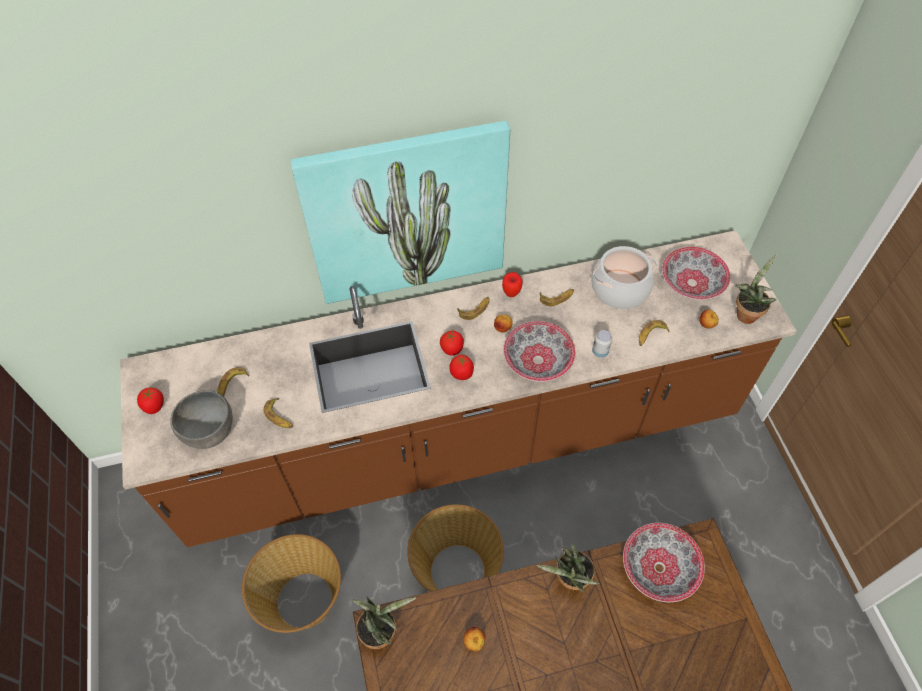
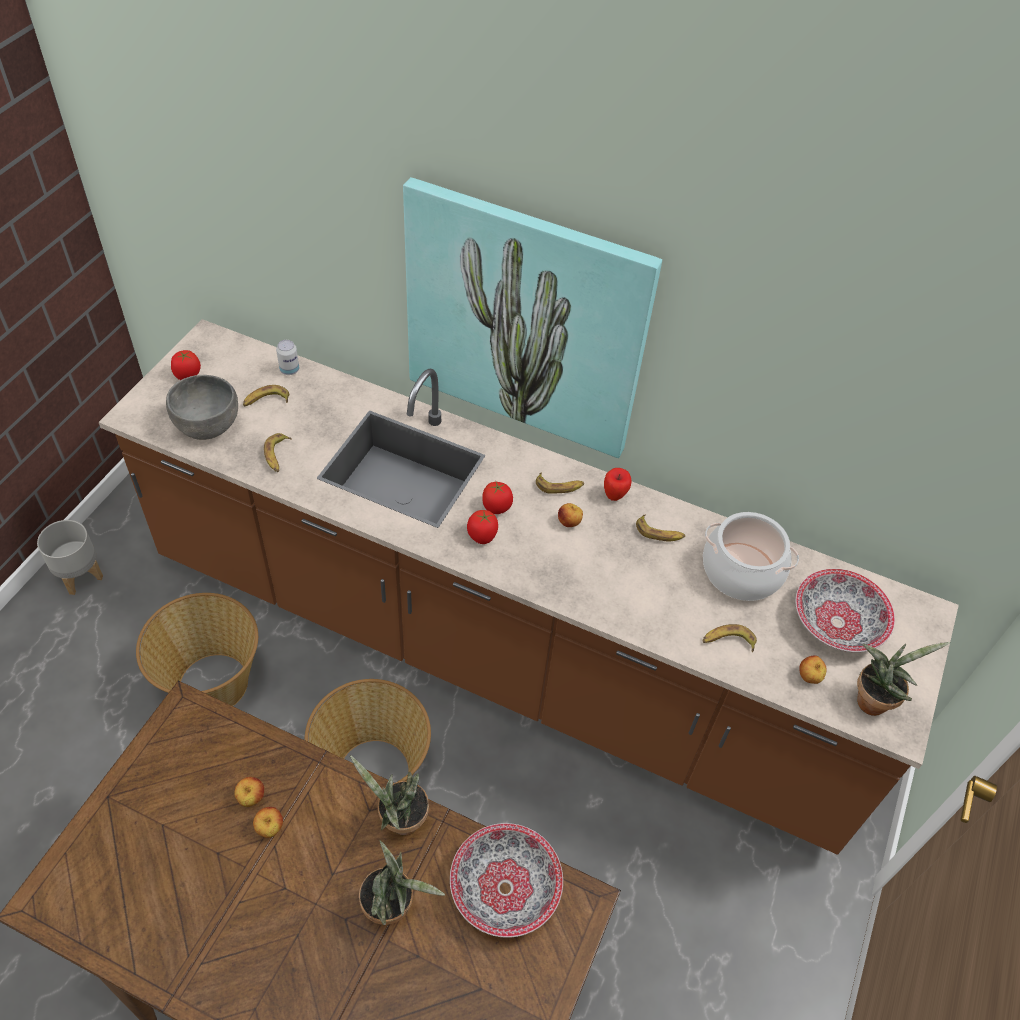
camera: 35 degrees right, 5 degrees down
(134, 606) = (79, 575): none -> grey planter
(381, 631) = (183, 718): potted plant -> potted plant (393, 907)
(503, 649) = (270, 828): none -> apple
(538, 360) = (574, 578): bowl -> none
(600, 352) = (651, 617): can -> can (289, 370)

